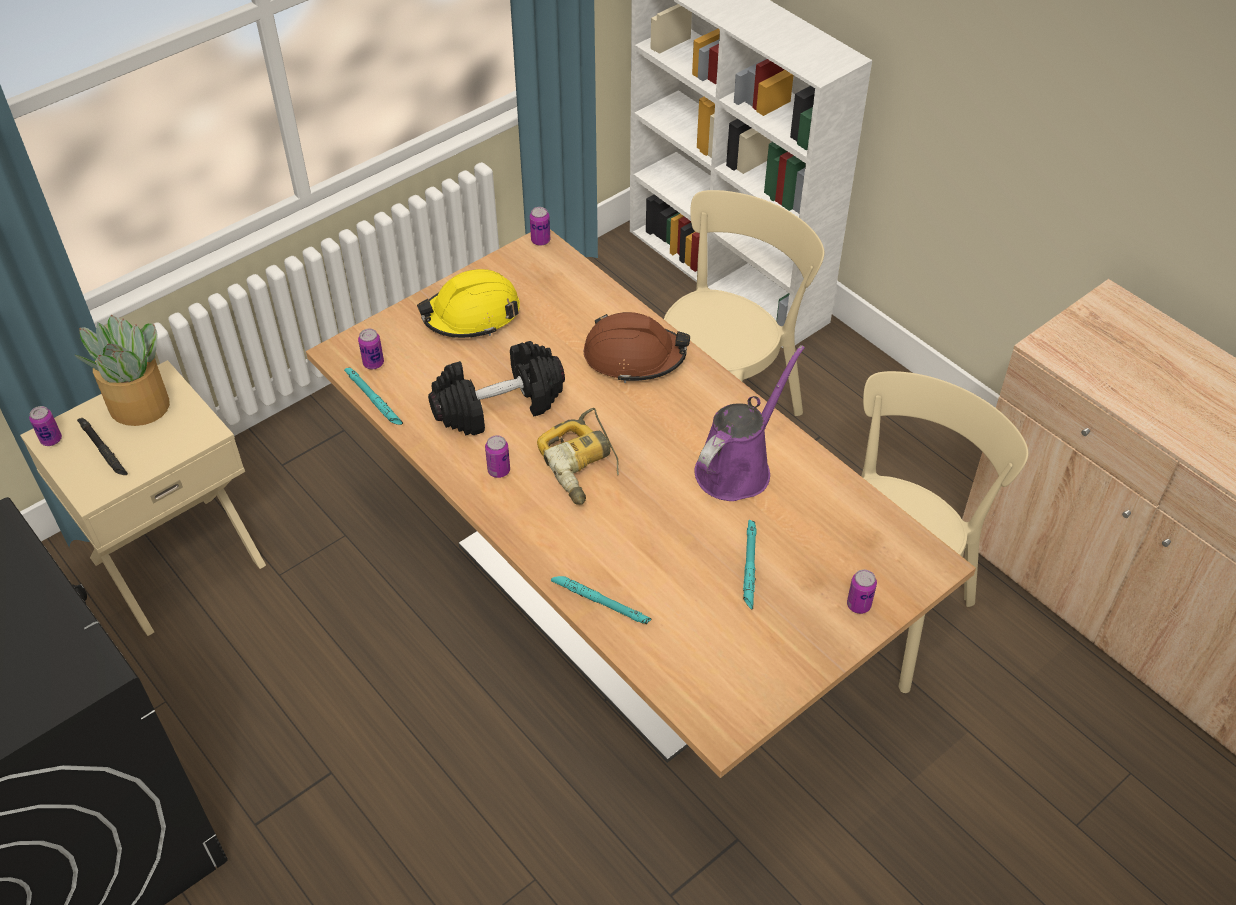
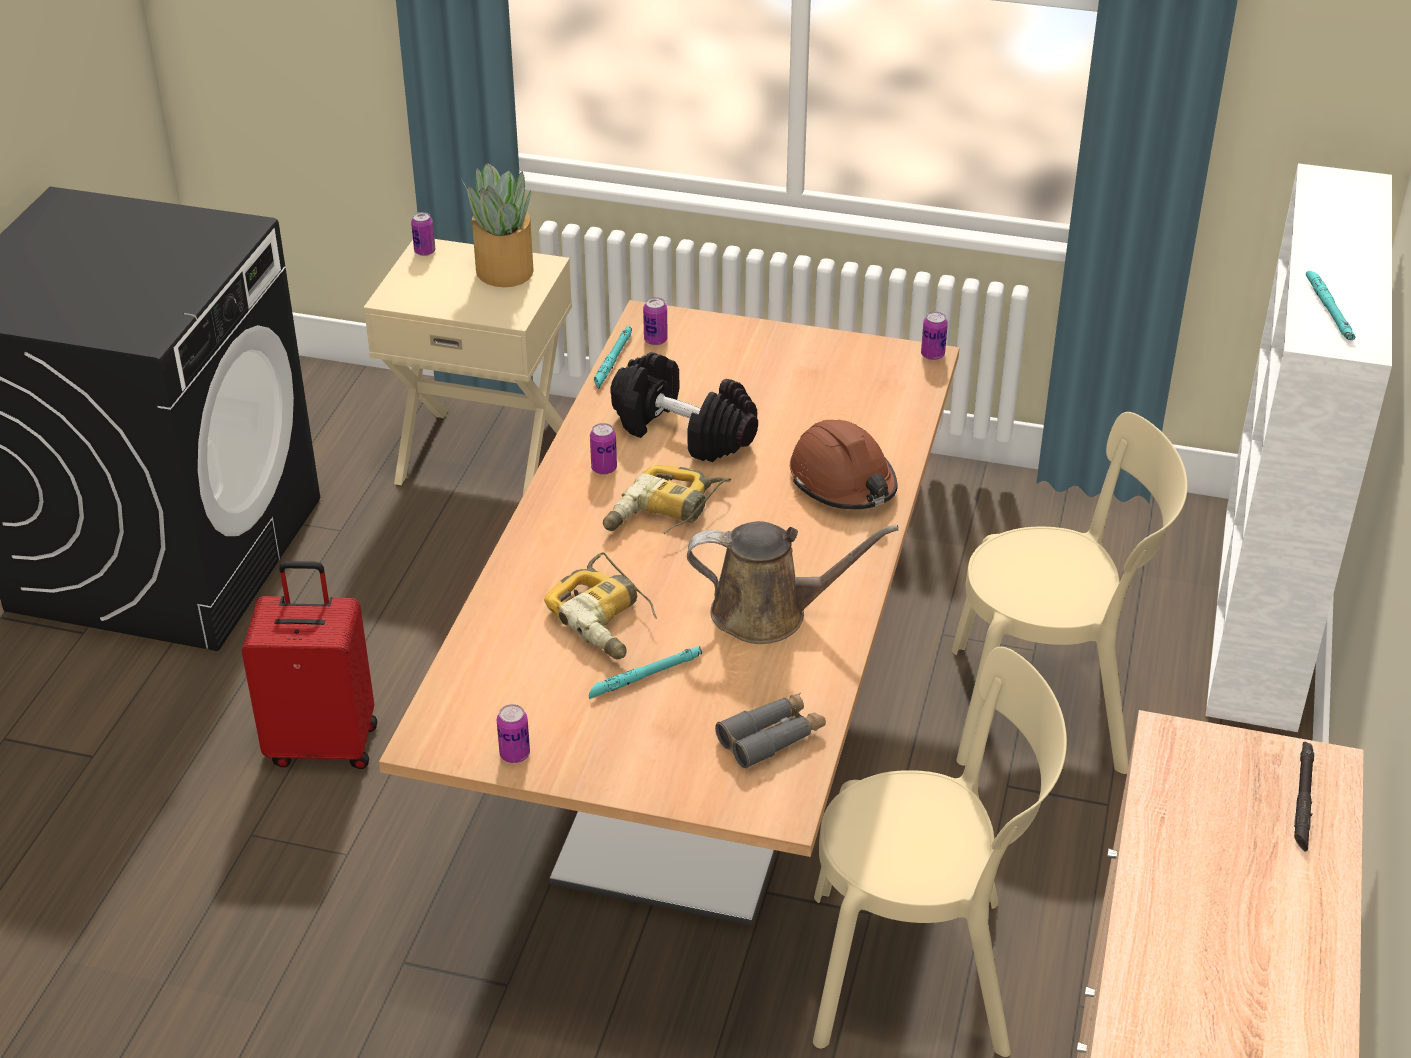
camera: 55 degrees right, 10 degrees down
(103, 449) = (440, 279): black flashlight -> black flashlight (1303, 800)
(403, 836) = (323, 743): none -> red suitcase
(472, 315) = (780, 363): yellow hard hat -> none
(600, 602) = (507, 599): turquoise flashlight -> turquoise flashlight (1328, 310)
(671, 556) = (607, 618): none -> power drill
(737, 467) = (769, 613): purple watering can -> brown watering can
(858, 605) = (669, 774): can -> can (515, 754)
(862, 532) = (771, 737): none -> grey binoculars

